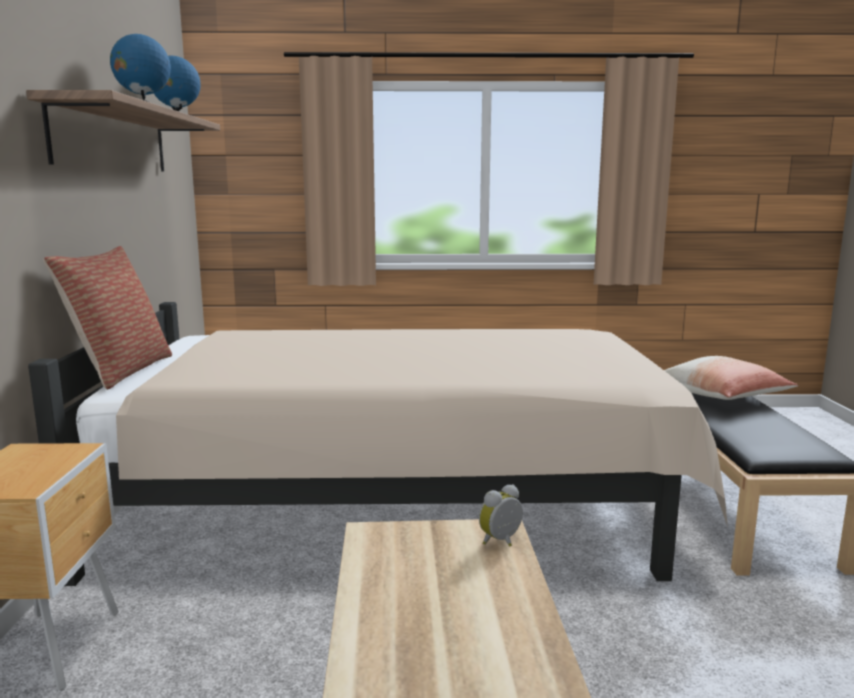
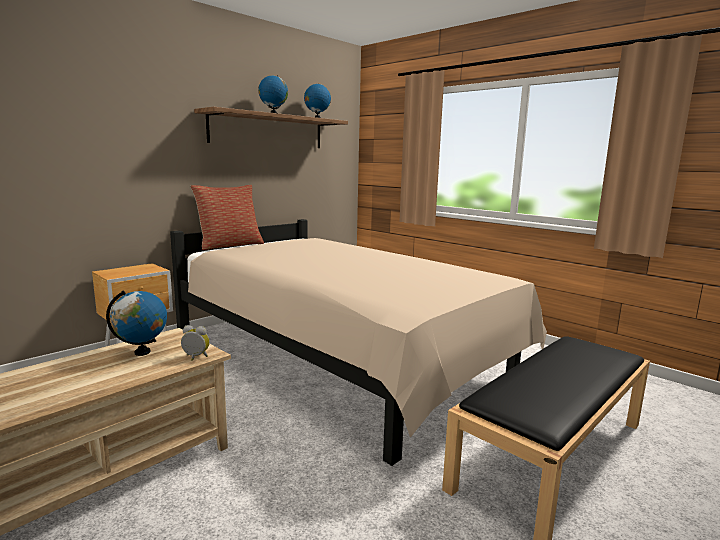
camera: 45 degrees right, 0 degrees up
(419, 573) = (142, 352): none -> globe
(724, 397) = (589, 362): pillow -> none

